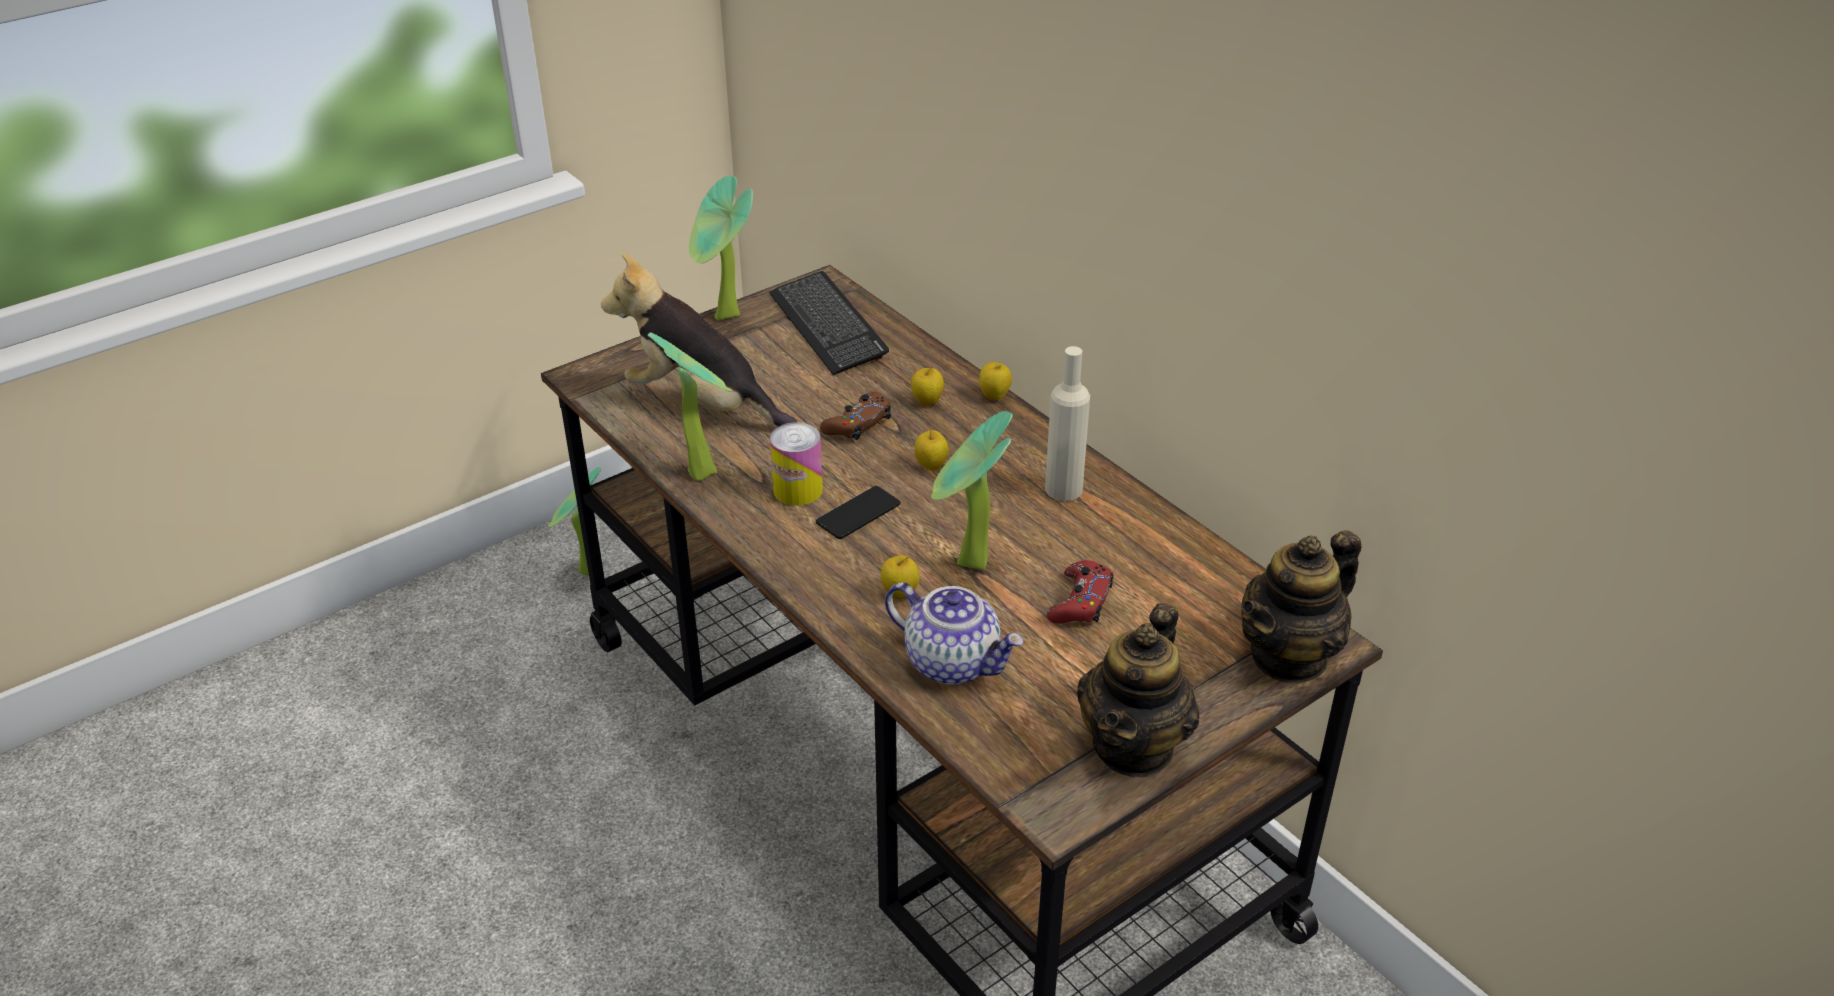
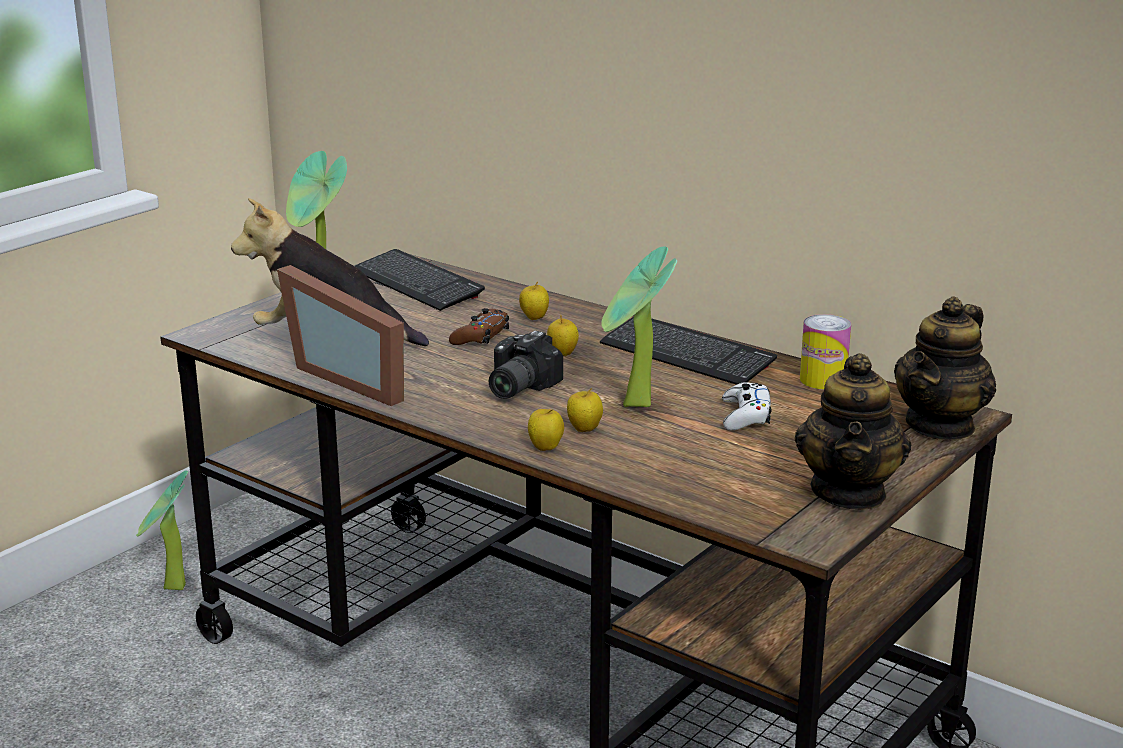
camera: 15 degrees left, 15 degrees down
(703, 470) = (355, 377): potted plant -> picture frame
(798, 490) = (451, 380): can -> can (823, 380)
(858, 513) = (515, 387): phone -> camera
(953, 662) = (659, 463): teapot -> none
(994, 396) = (591, 309): apple -> apple (546, 448)
(1063, 489) = (687, 354): beige bottle -> keyboard
(1080, 602) = (745, 416): red game controller -> white game controller

